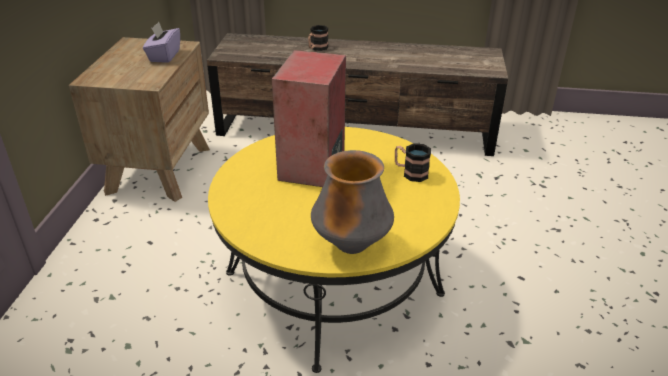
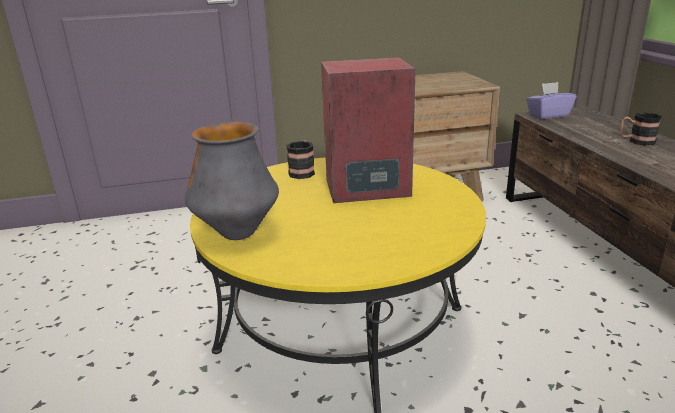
camera: 70 degrees right, 10 degrees down
(164, 56) = (450, 85): purple tissue box -> purple tissue box (548, 115)
(410, 173) = (407, 239): mug -> mug (303, 171)

